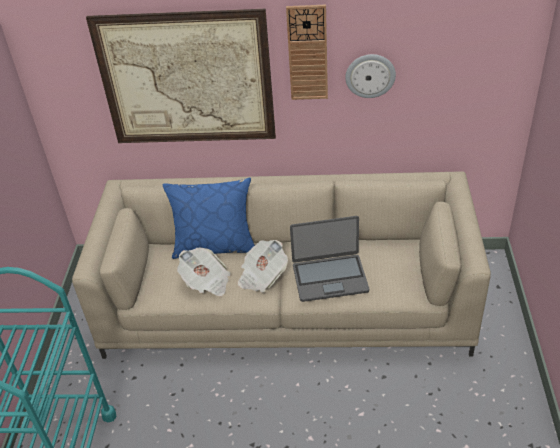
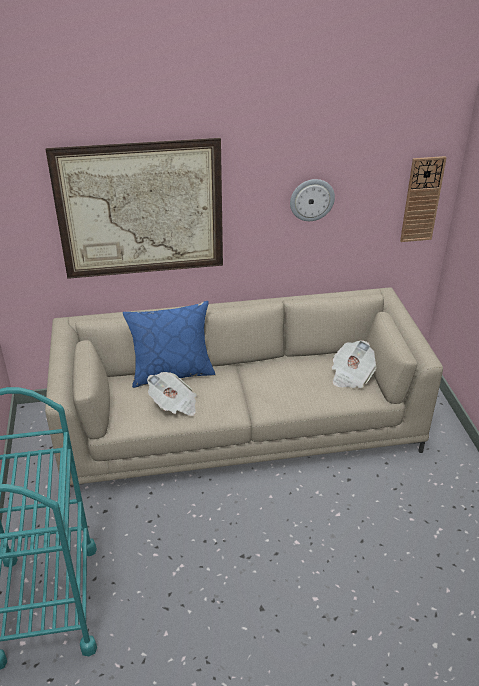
camera: 15 degrees left, 5 degrees down
(262, 276) = (227, 394): newspaper -> newspaper (351, 375)
(307, 53) = (256, 180): wall clock -> wall clock (422, 200)
(329, 277) = (291, 389): laptop -> none

